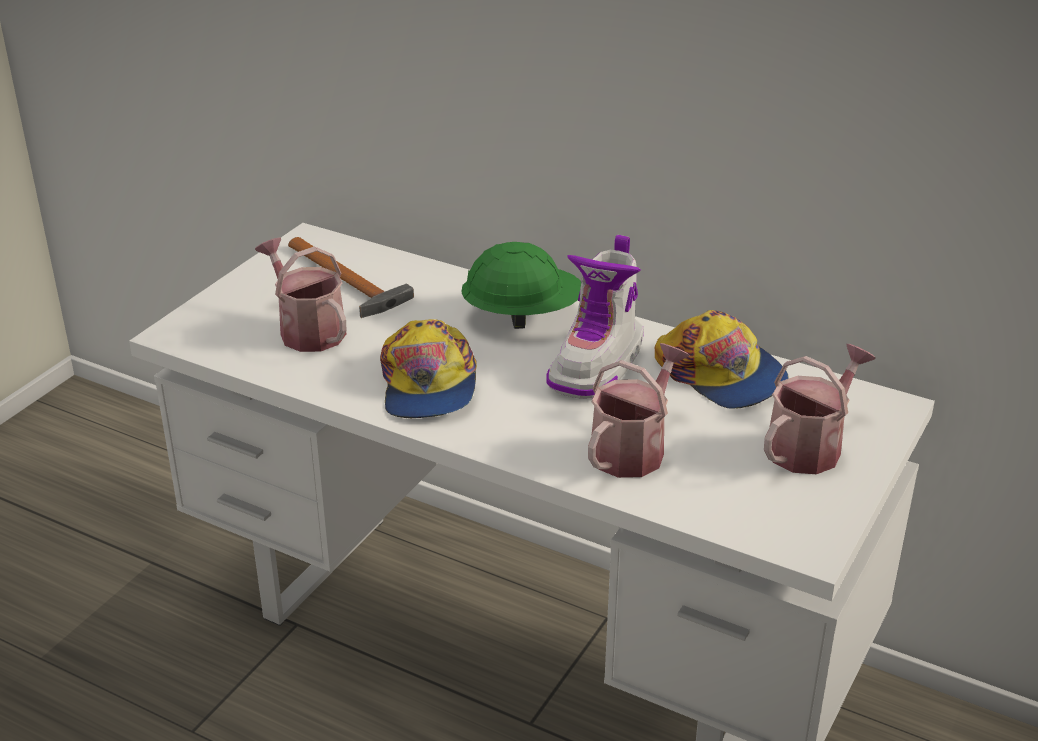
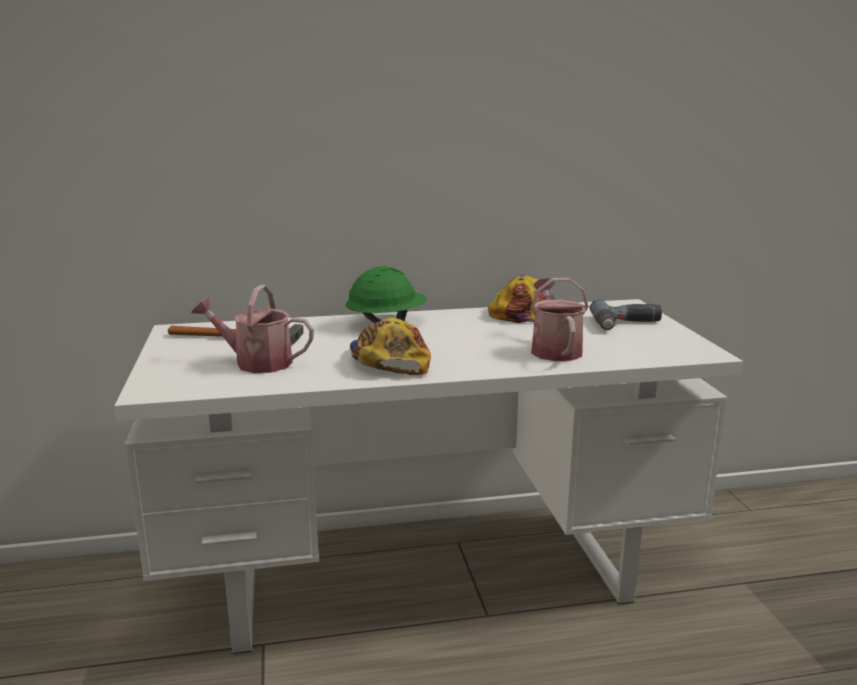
camera: 40 degrees left, 15 degrees down
(428, 384) = (388, 361): cap -> cap turned 150 degrees counterclockwise
(598, 364) = (467, 328): boot -> none
(810, 446) = (627, 324): watering can -> power drill

